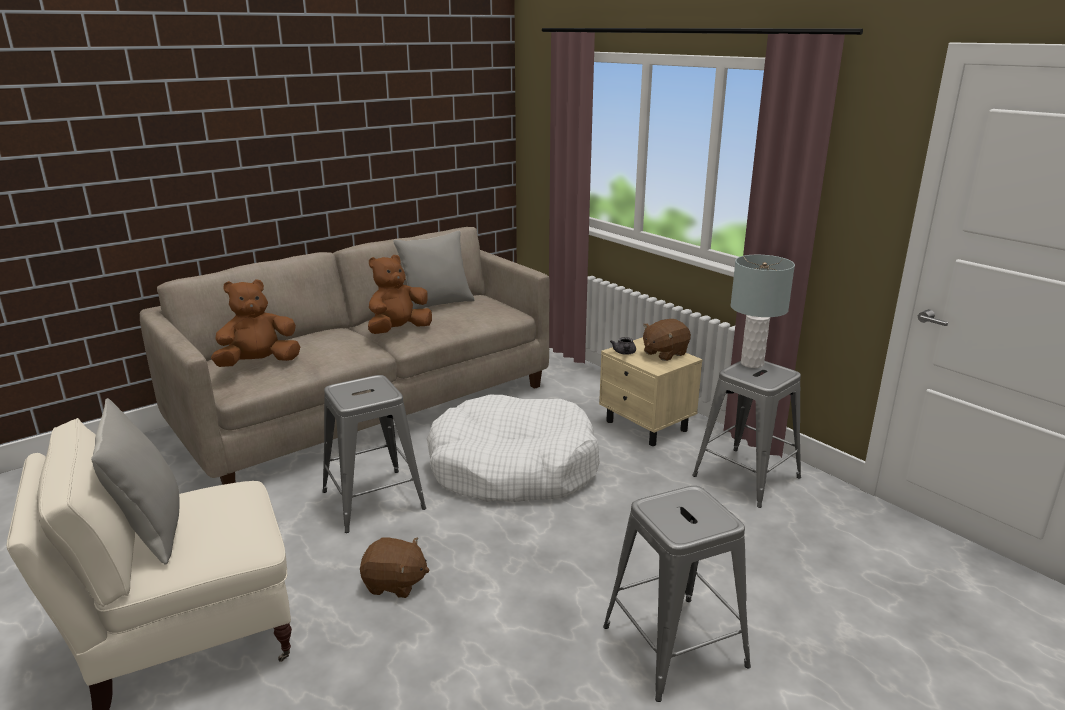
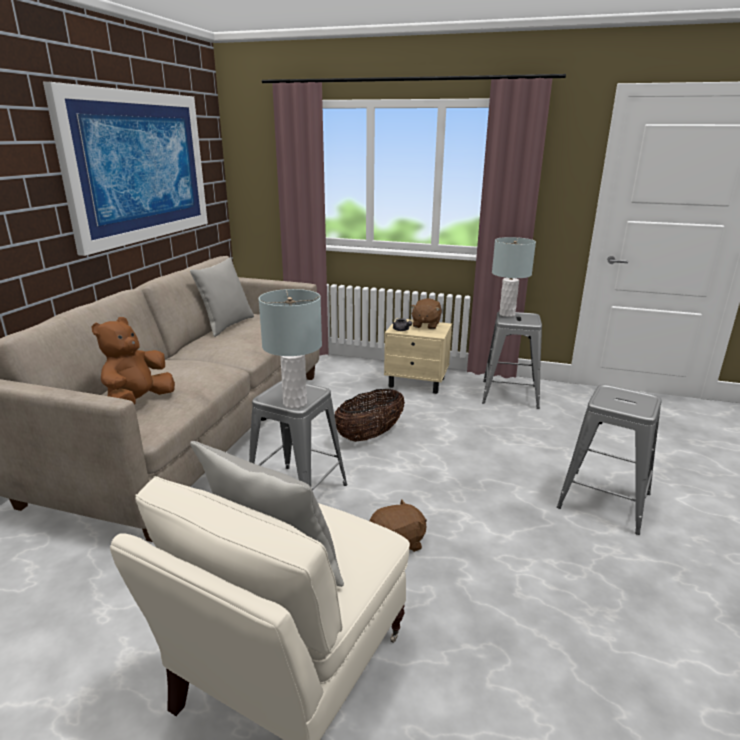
camera: 35 degrees left, 0 degrees up
(349, 400) = (294, 403): none -> grey table lamp
(378, 127) = (138, 167): none -> picture
(398, 331) = (228, 349): brown plush toy -> none
(513, 468) = (370, 435): white dog bed -> basket

